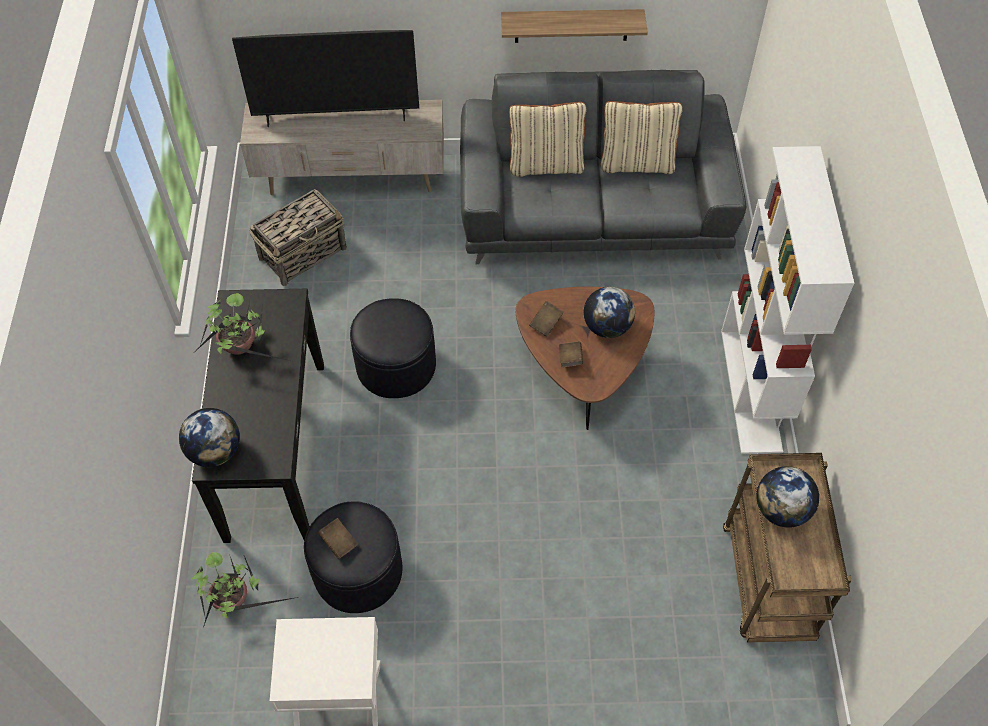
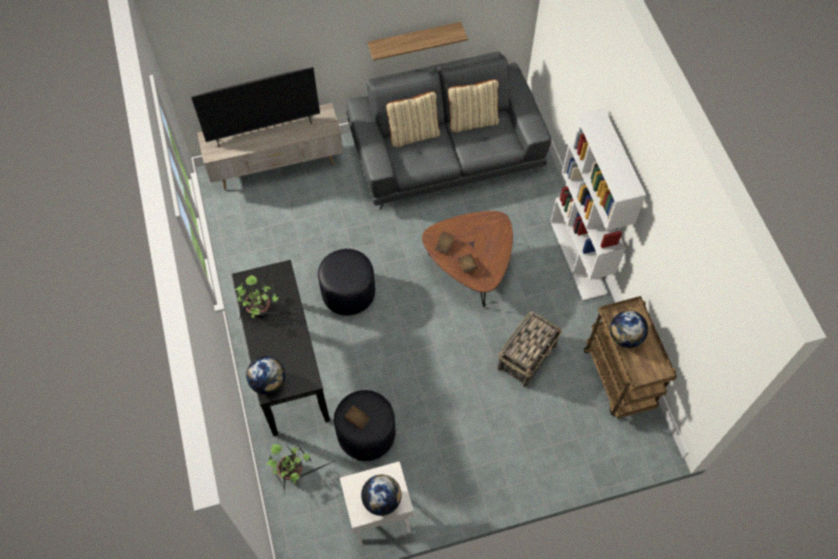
camera: 15 degrees left, 5 degrees up
(304, 253) = (261, 227): basket -> basket (527, 356)
(607, 327) = (484, 239): globe -> globe (382, 500)

